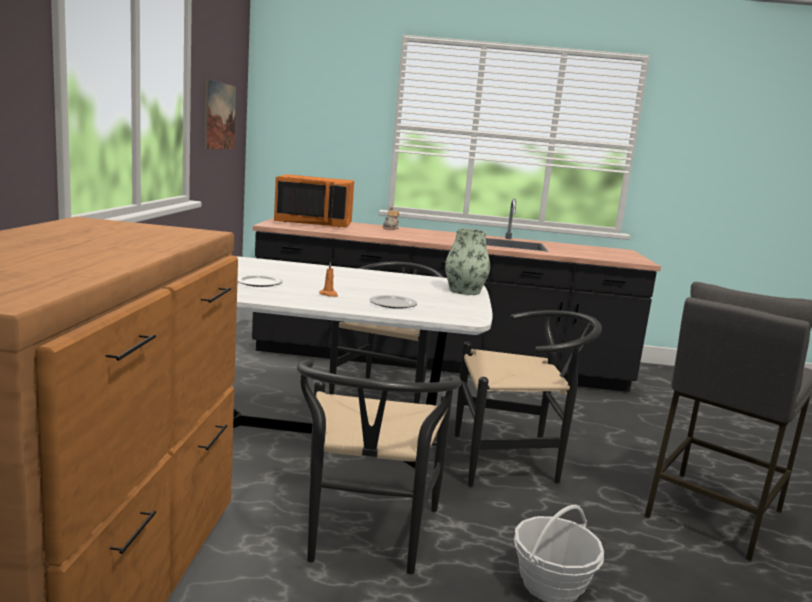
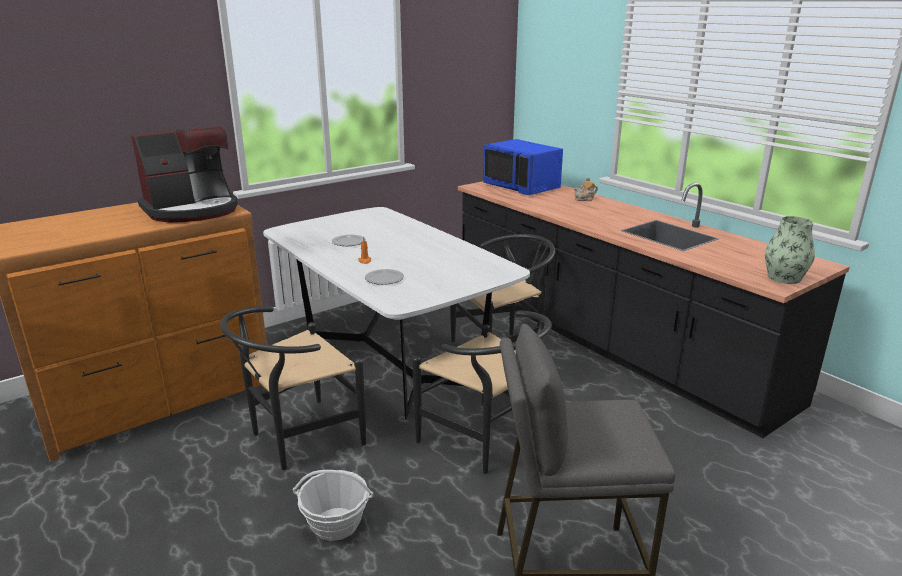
camera: 50 degrees right, 10 degrees up
(140, 234) = (192, 210): none -> coffee machine
(220, 116) = (458, 90): picture -> none
(314, 223) = (522, 186): orange microwave -> blue microwave
(464, 291) = (482, 279): vase -> vase (784, 278)

